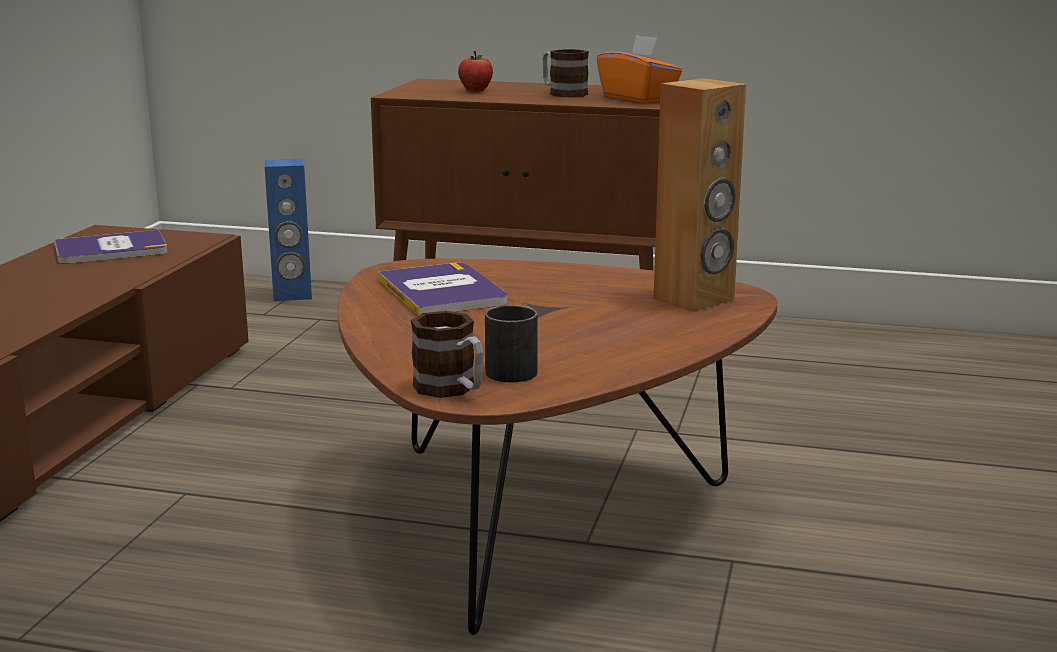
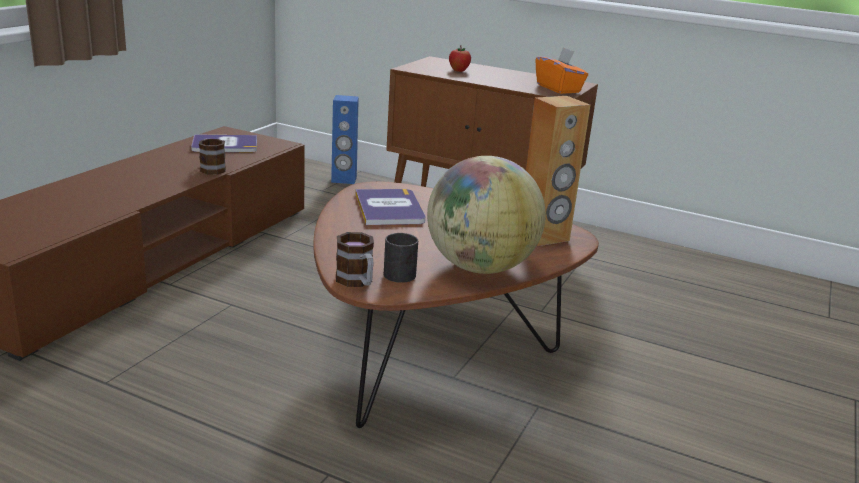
camera: 10 degrees right, 5 degrees up
(562, 93) = (512, 79): mug -> mug (211, 168)
(625, 348) = (480, 267): none -> globe

